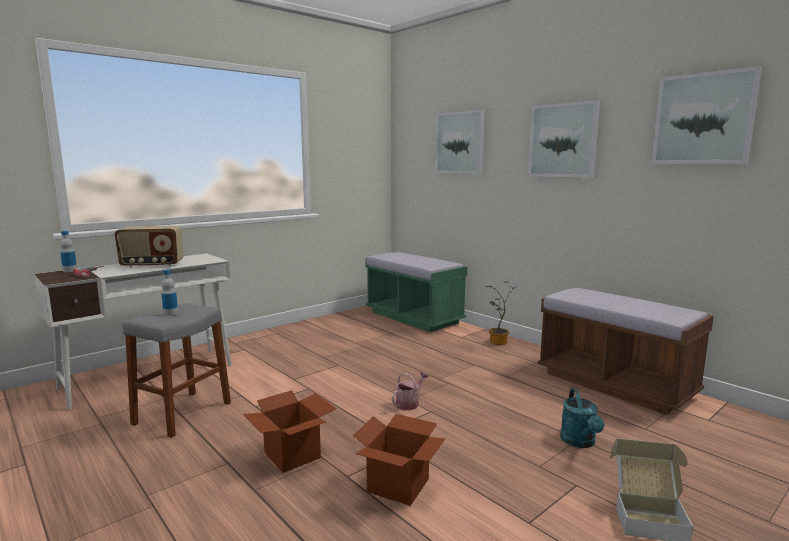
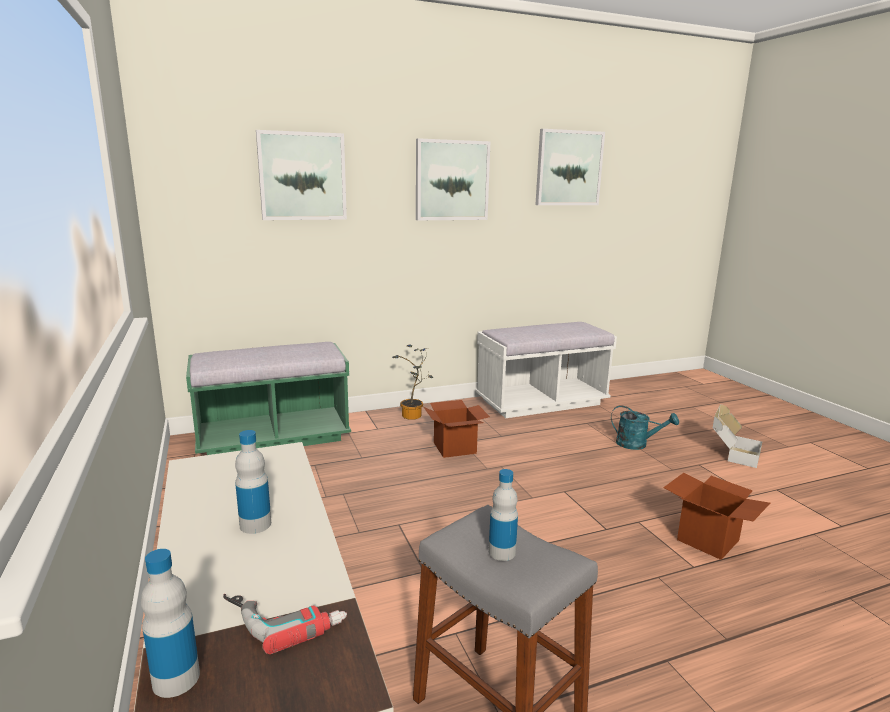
camera: 70 degrees left, 5 degrees up
(152, 265) = (255, 524): radio -> bottle
(292, 455) = (650, 600): cardboard box -> cardboard box (454, 448)
(409, 403) = (541, 498): watering can -> none
(615, 384) = (541, 402): brown bench -> white bench

